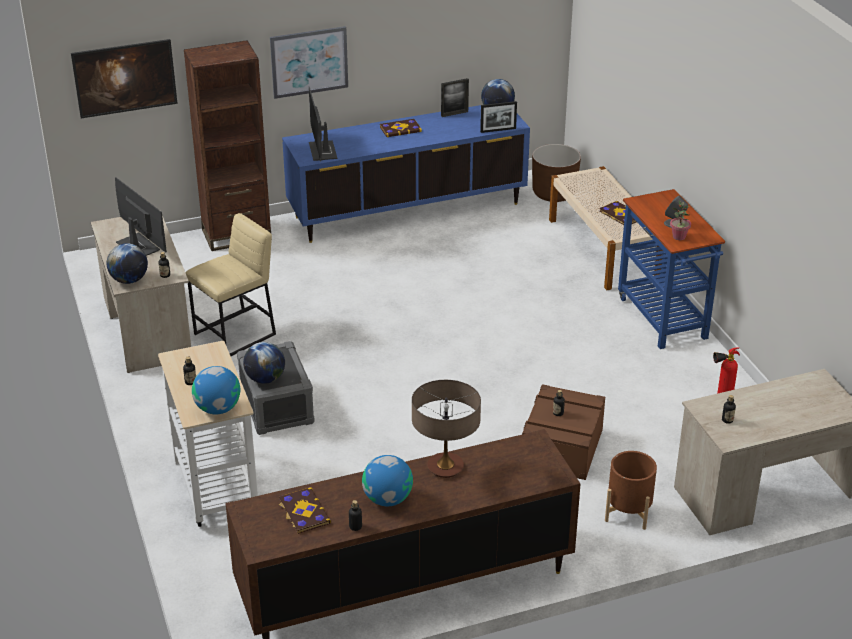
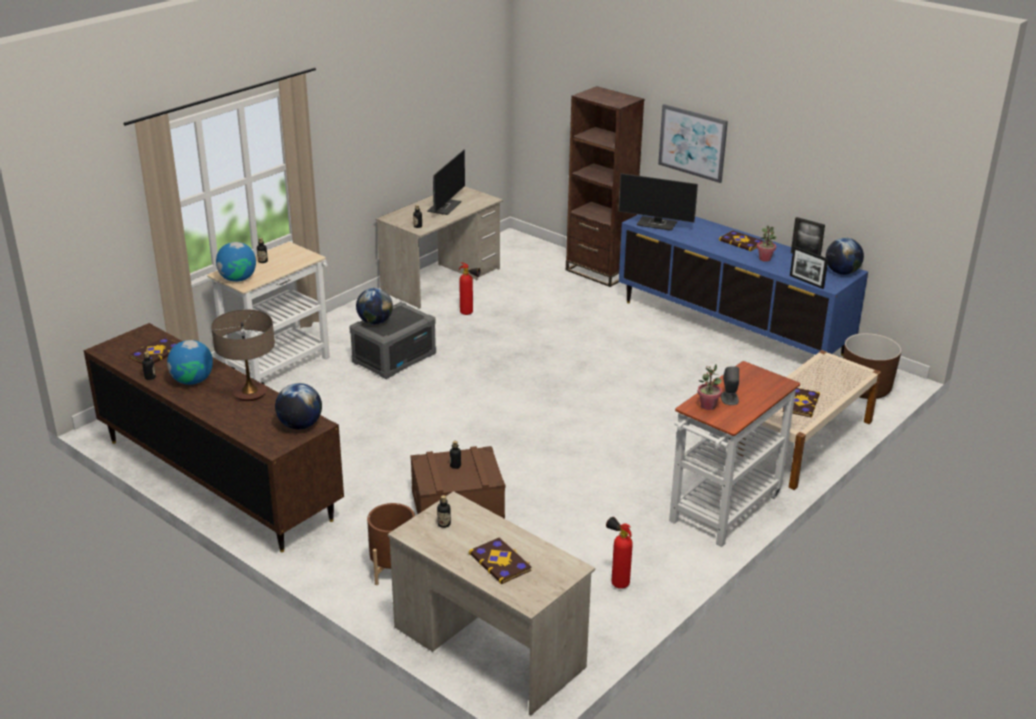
camera: 60 degrees right, 5 degrees down
(127, 94) = (555, 108): picture -> none
(129, 280) = (398, 217): globe -> globe (300, 425)
(236, 334) = (469, 314): beige chair -> fire extinguisher
(323, 151) = (657, 224): monitor -> monitor turned 120 degrees counterclockwise
(441, 131) = (765, 259): none -> potted plant
(663, 319) = (724, 509): blue cart -> white cart
(794, 408) = (500, 562): none -> book

